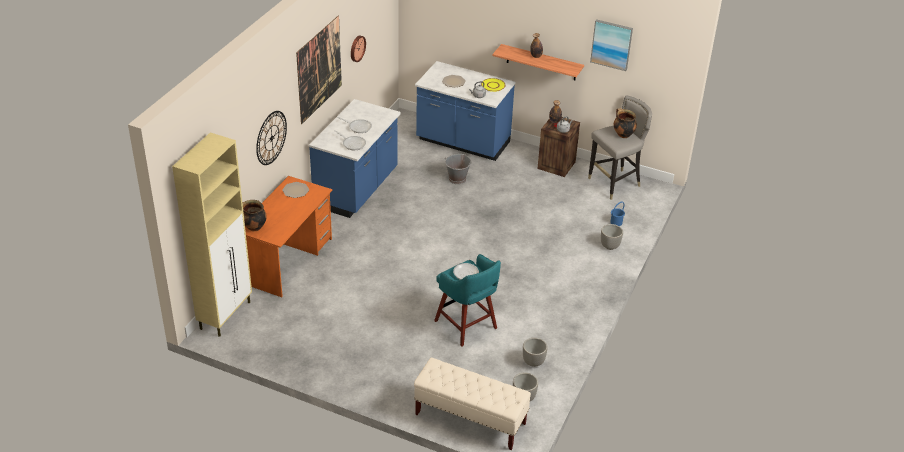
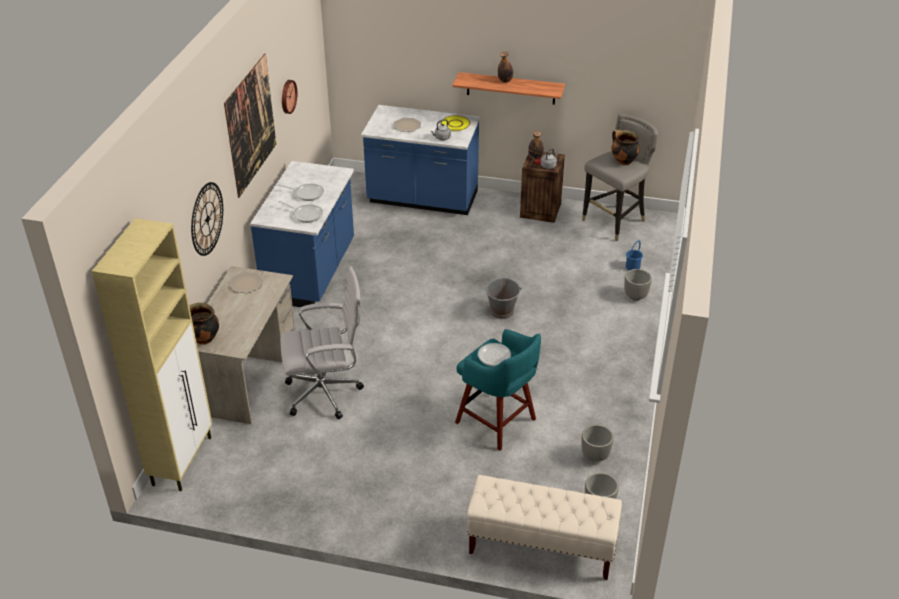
camera: 10 degrees left, 0 degrees up
(288, 261) = (247, 375): orange desk -> beige desk
(343, 284) = (327, 393): none -> white office chair
(457, 179) = (429, 242): grey bucket -> grey bucket (502, 311)
(611, 44) = (598, 53): picture -> none

